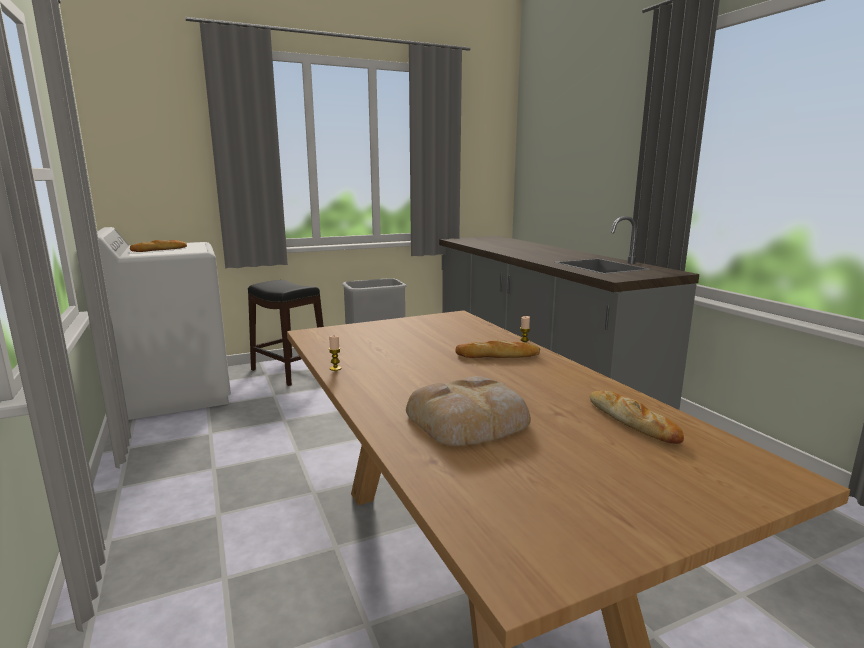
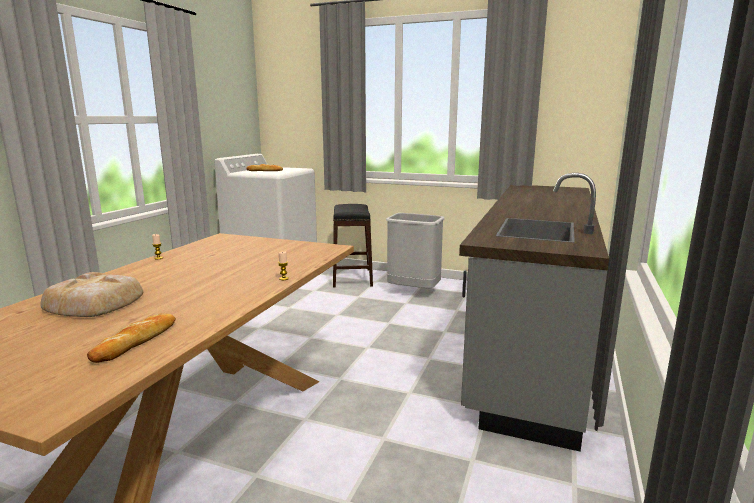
camera: 45 degrees right, 0 degrees up
(498, 355) = (245, 278): bread -> none

